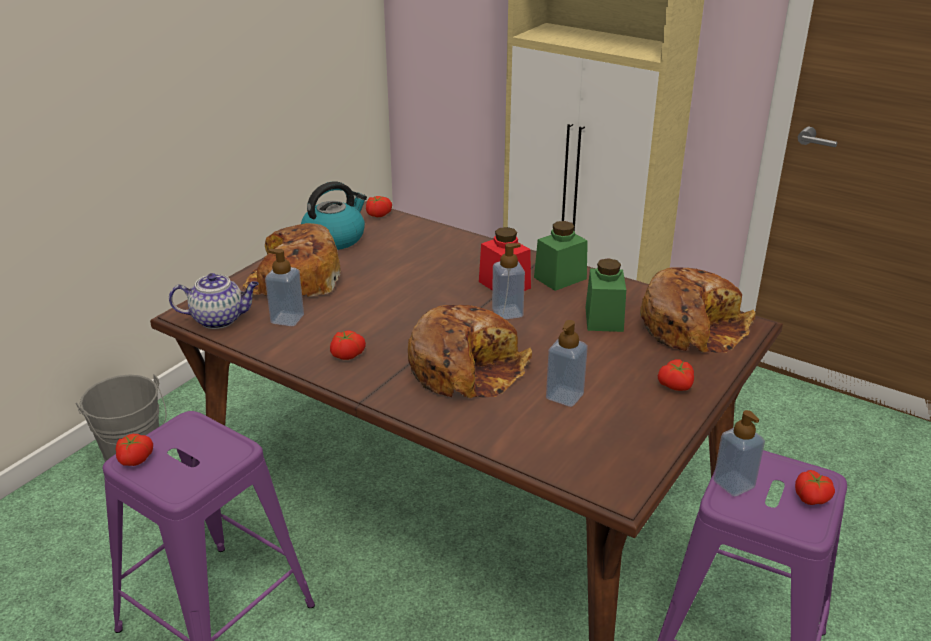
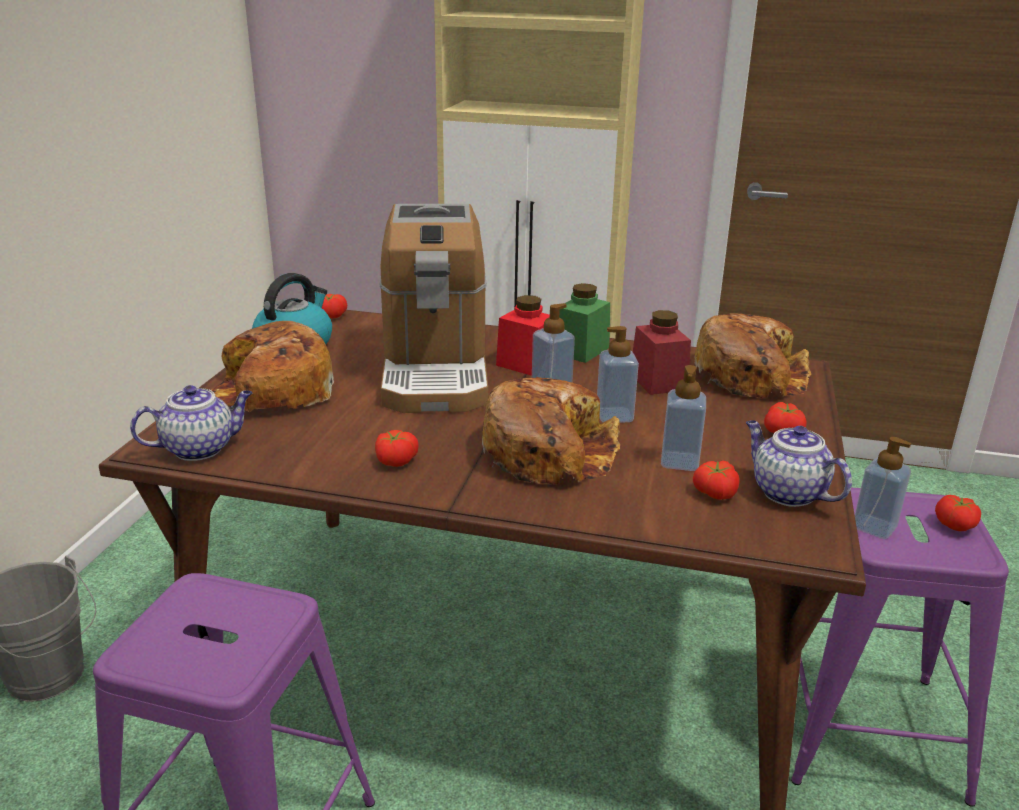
camera: 20 degrees left, 5 degrees down
(134, 458) = (140, 650): tomato -> tomato (714, 493)
(287, 319) = (292, 435): soap dispenser -> soap dispenser (614, 416)
(426, 280) = (435, 371): none -> coffee machine
(604, 319) = (658, 381): green jar -> red jar
(632, 440) = (786, 492): none -> teapot

